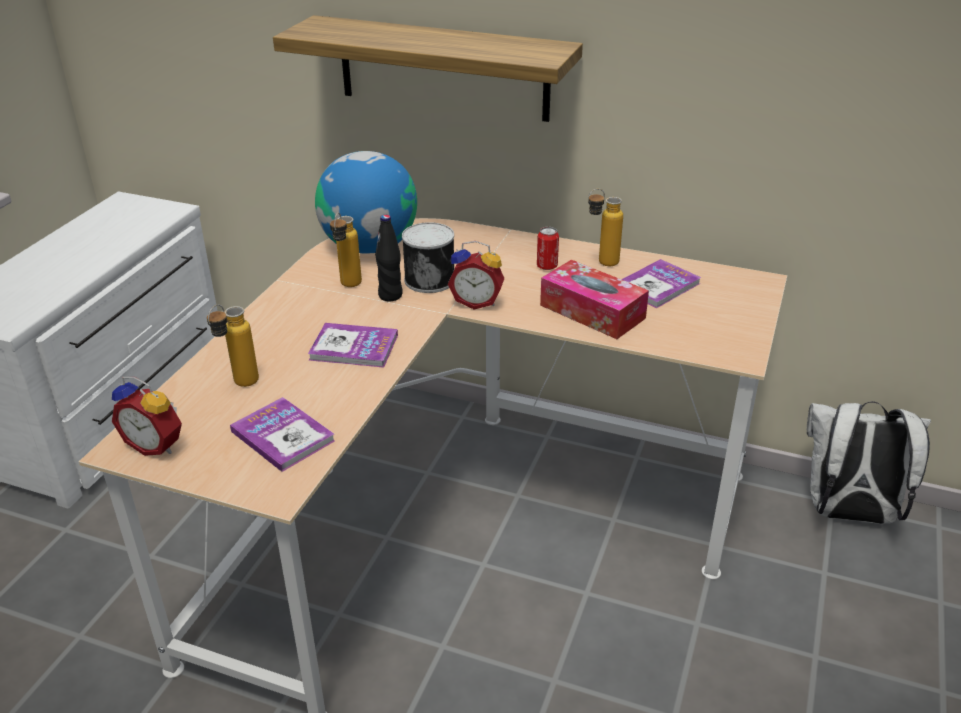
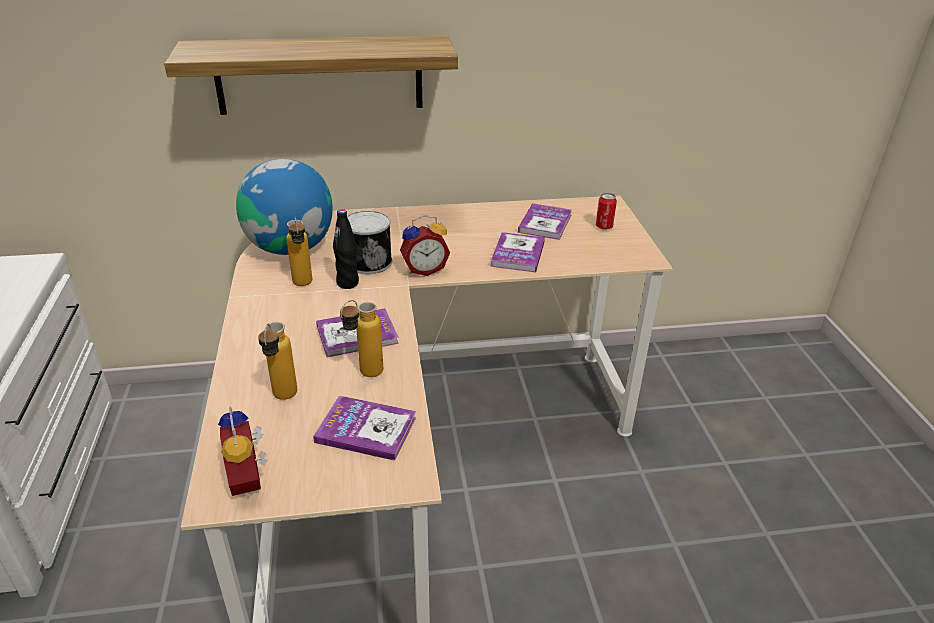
camera: 30 degrees left, 0 degrees up
(156, 444) = (251, 480): alarm clock -> alarm clock turned 75 degrees clockwise
(547, 266) = (452, 228): can -> can (604, 226)
(592, 312) = (518, 254): tissue box -> book
(601, 263) = (490, 217): bottle -> bottle (364, 375)
(847, 514) = (676, 360): white backpack -> none

